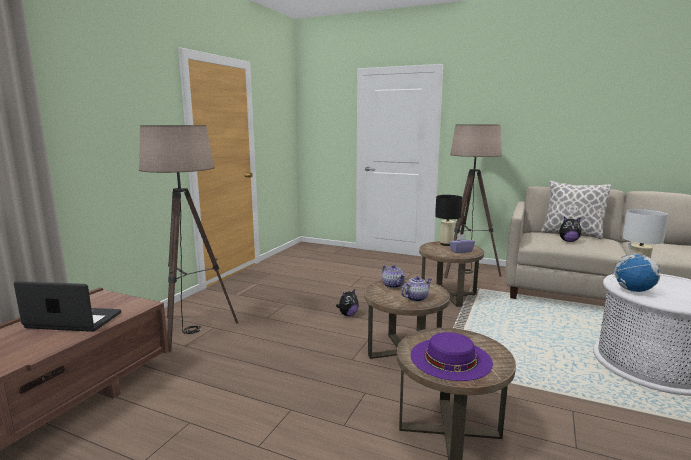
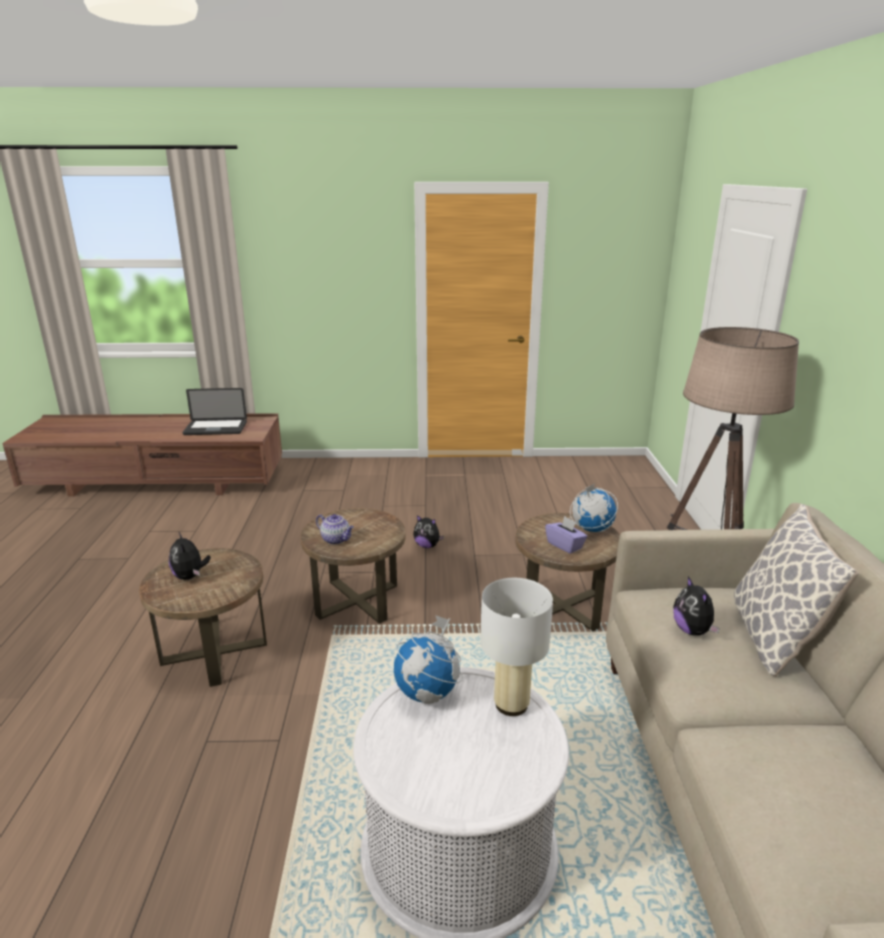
camera: 65 degrees right, 10 degrees up
(74, 321) = (215, 428): laptop -> laptop turned 105 degrees clockwise
(192, 329) = (334, 482): floor lamp -> none
(393, 285) = (369, 521): teapot -> none
(446, 244) = (591, 529): black table lamp -> globe
(450, 358) = (190, 576): purple hat -> plush toy

